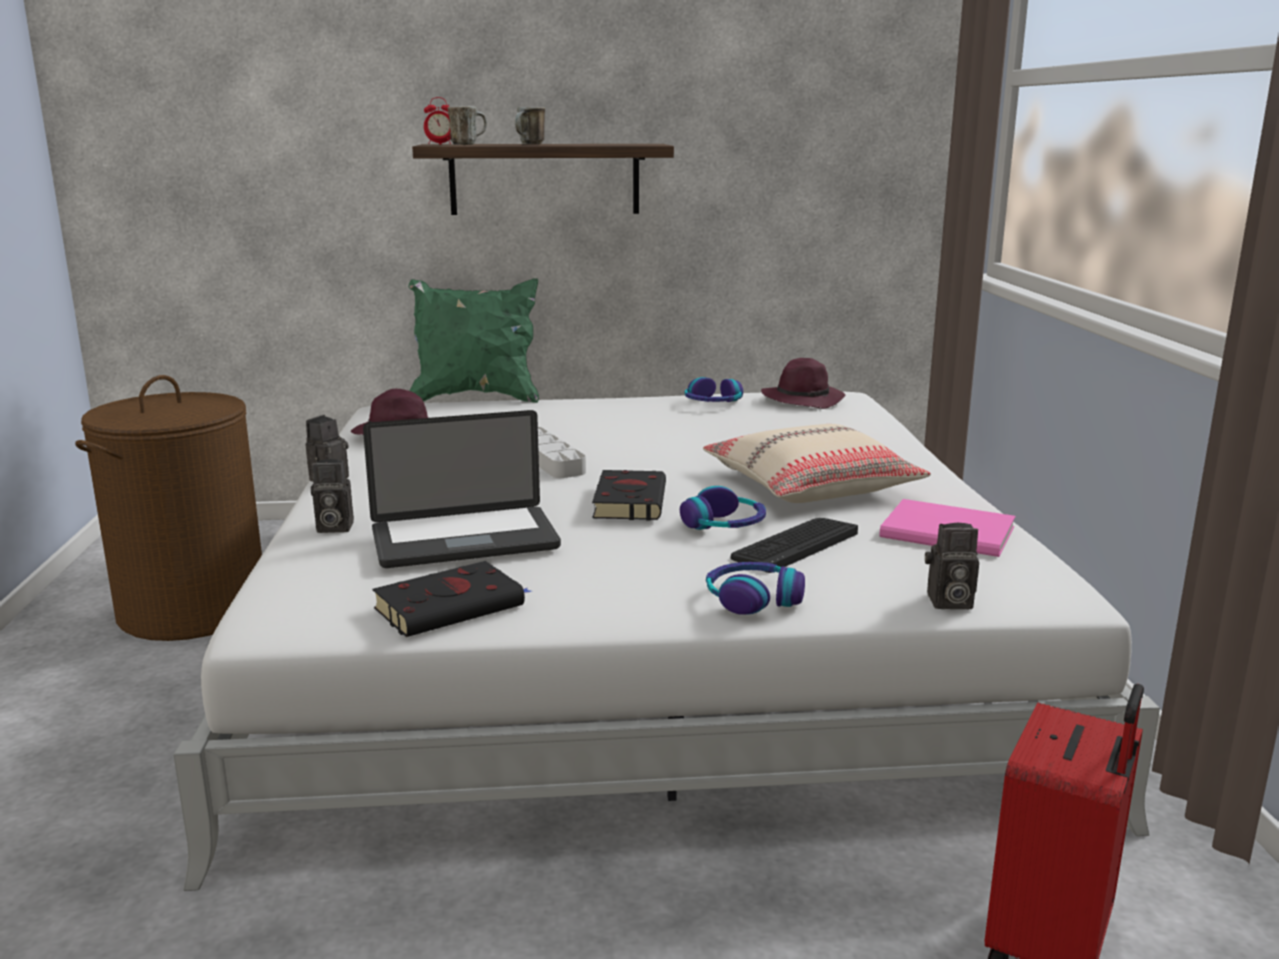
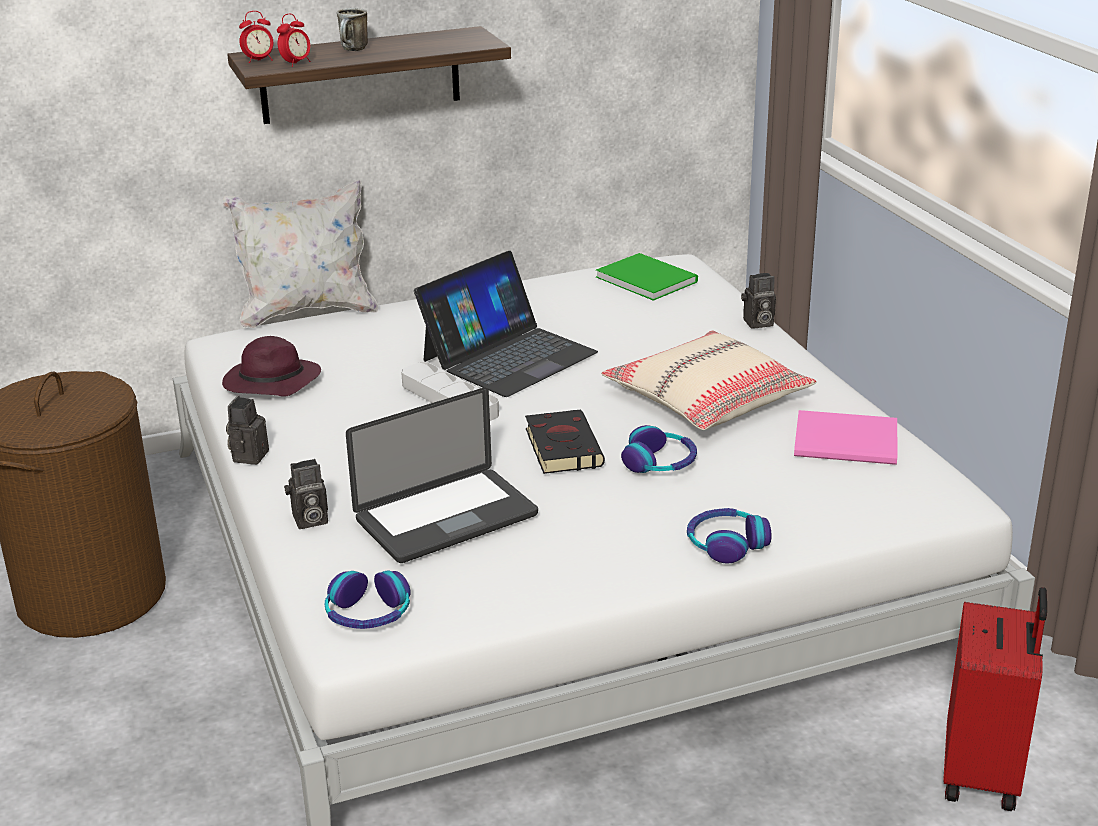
camera: 15 degrees left, 10 degrees up
(453, 606) = (489, 594): black book -> none
(468, 144) = (296, 63): mug -> alarm clock
(476, 397) = (307, 312): green pillow -> white pillow
(630, 437) = (508, 356): none -> laptop
(713, 403) = (561, 295): headphones -> headphones (368, 614)
(794, 545) = (729, 477): keyboard -> none
(803, 399) = (646, 278): purple hat -> green book
(947, 602) = (876, 522): camera -> camera (757, 323)

